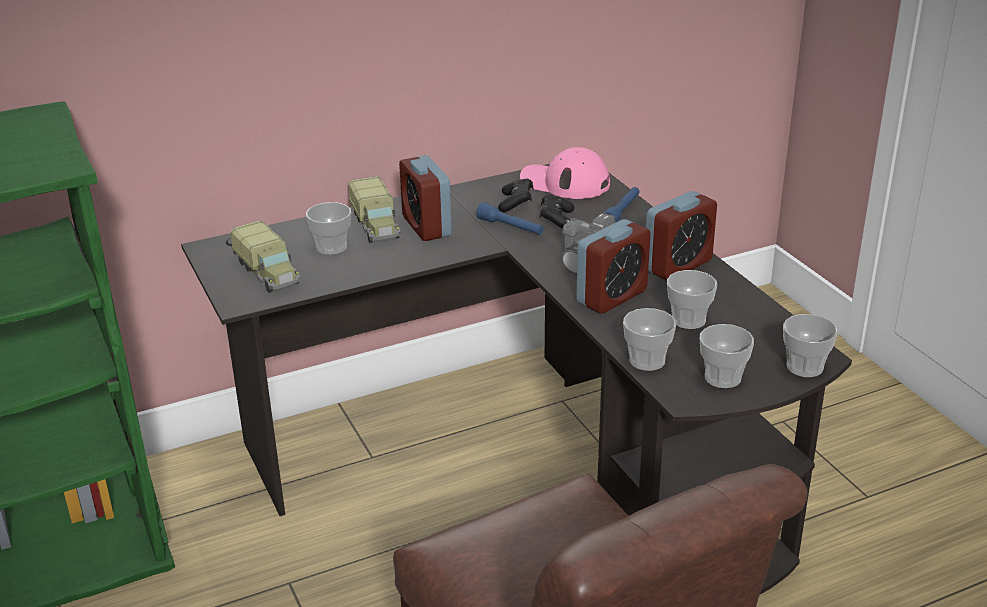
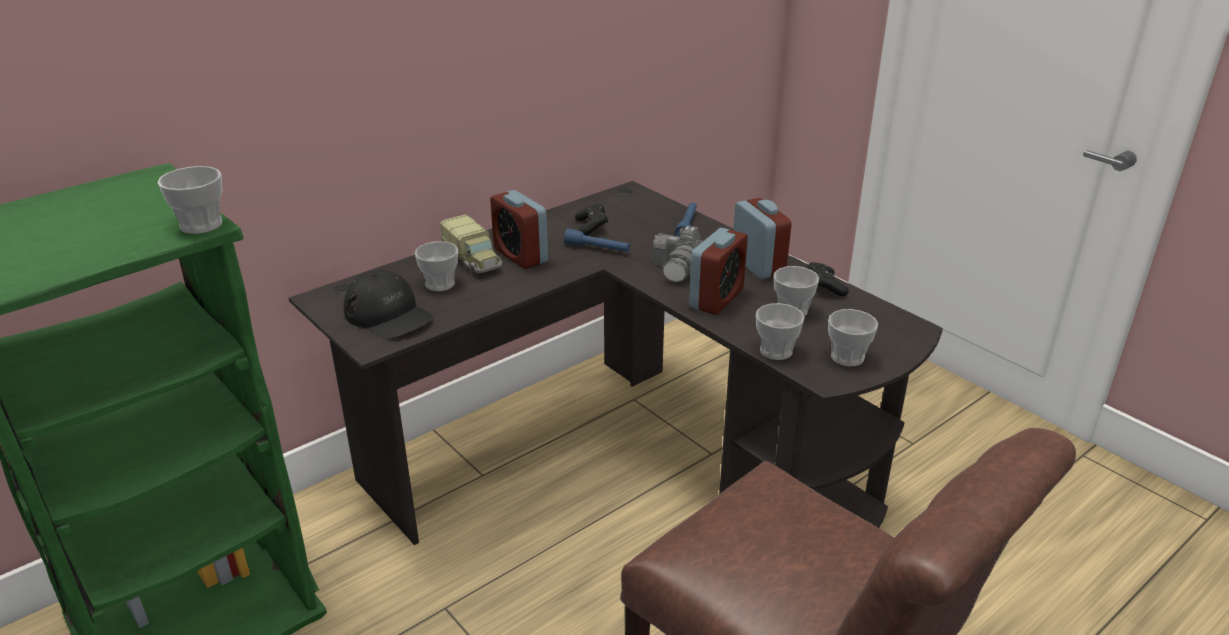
camera: 15 degrees left, 0 degrees up
(268, 273) = (389, 315): toy truck -> black cap
(556, 220) = (635, 238): black game controller -> black game controller (824, 287)
(564, 182) = (625, 205): pink cap -> none
(677, 265) = (758, 265): alarm clock -> alarm clock turned 60 degrees counterclockwise
(804, 367) = (909, 339): cup -> cup (201, 225)

